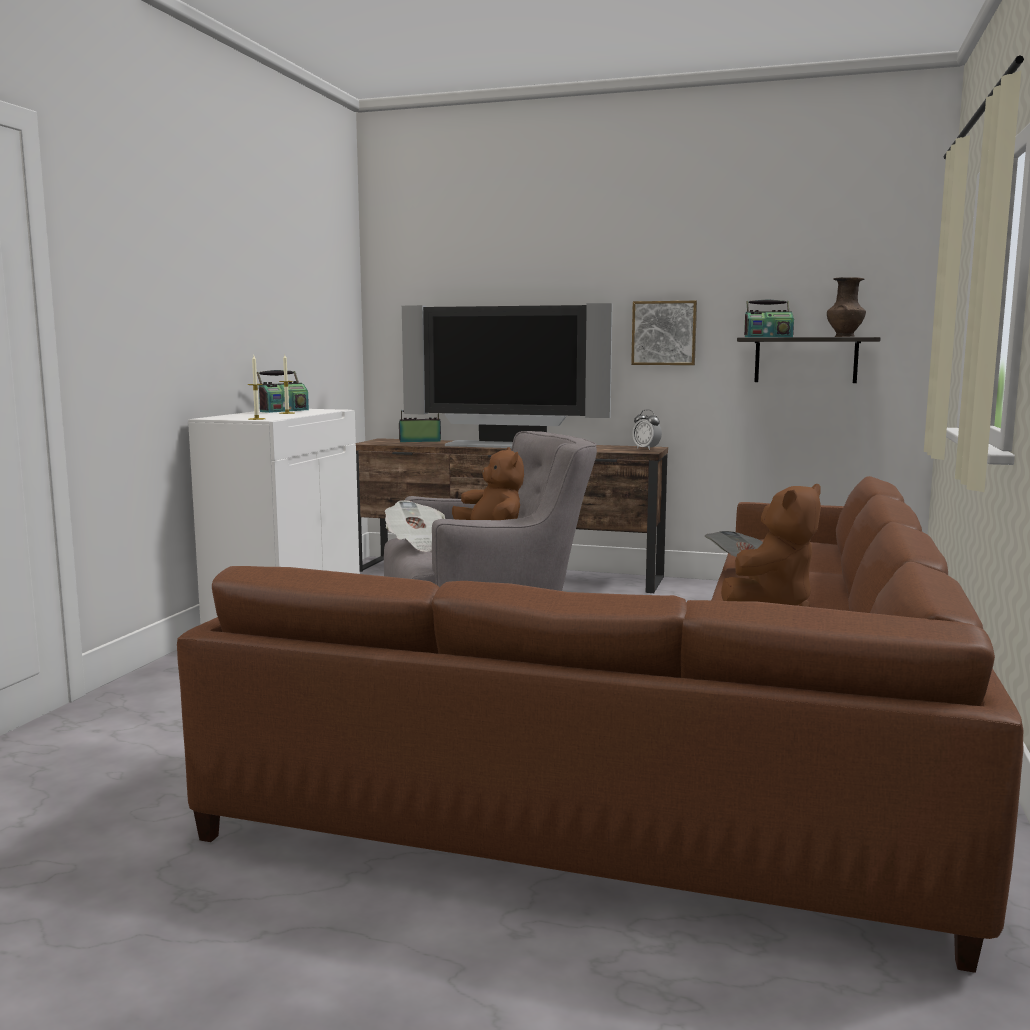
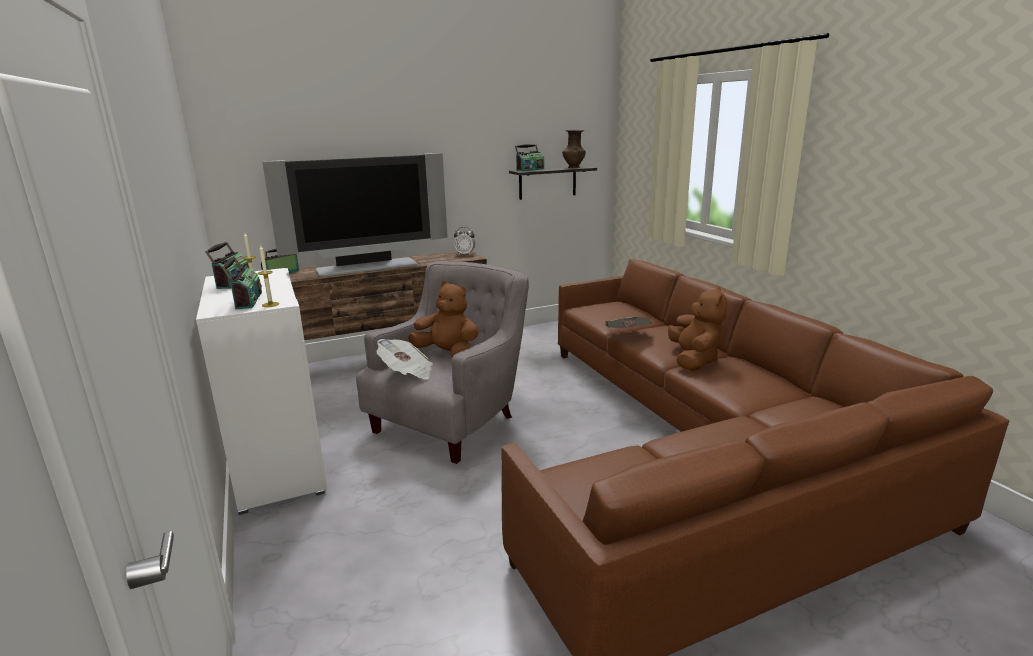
camera: 40 degrees left, 10 degrees up
(250, 416) = (246, 301): none -> radio
(664, 333) = (460, 170): picture -> none

